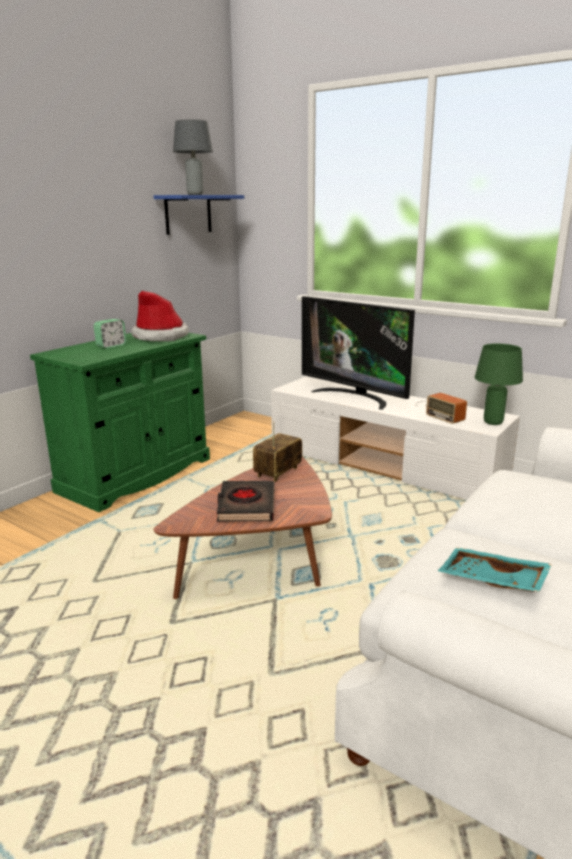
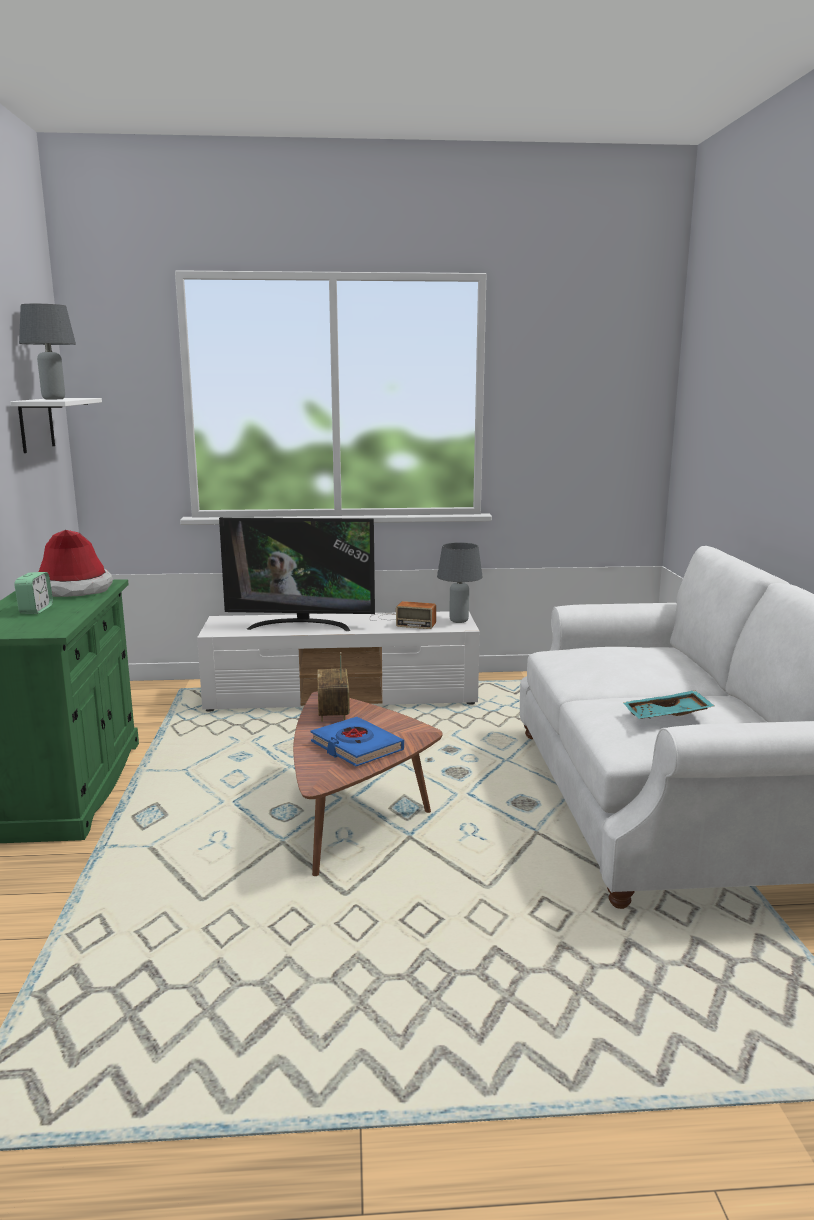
camera: 40 degrees left, 5 degrees down
(188, 214) = (36, 424): blue shelf -> white shelf
(246, 506) = (356, 747): black book -> blue book
(493, 422) = (459, 621): green table lamp -> grey table lamp

